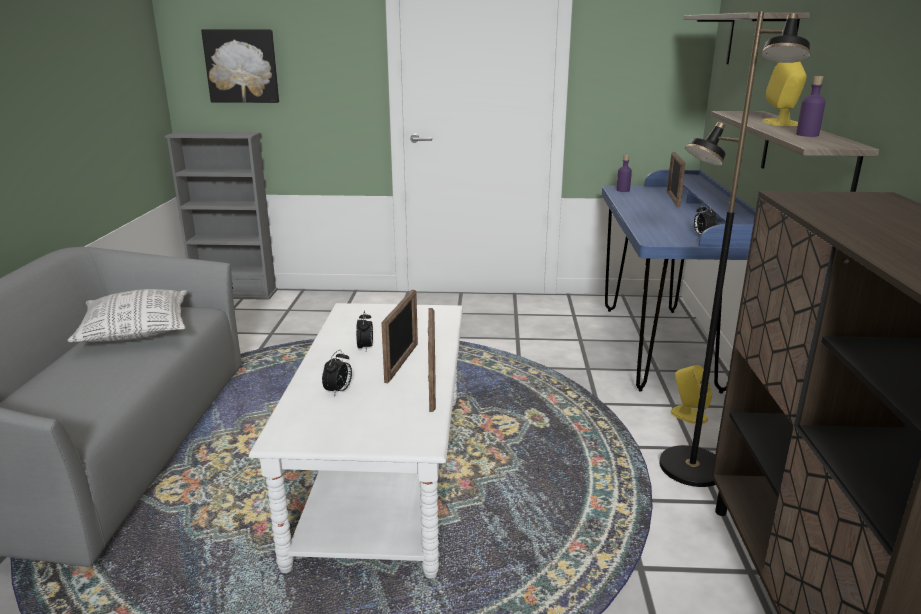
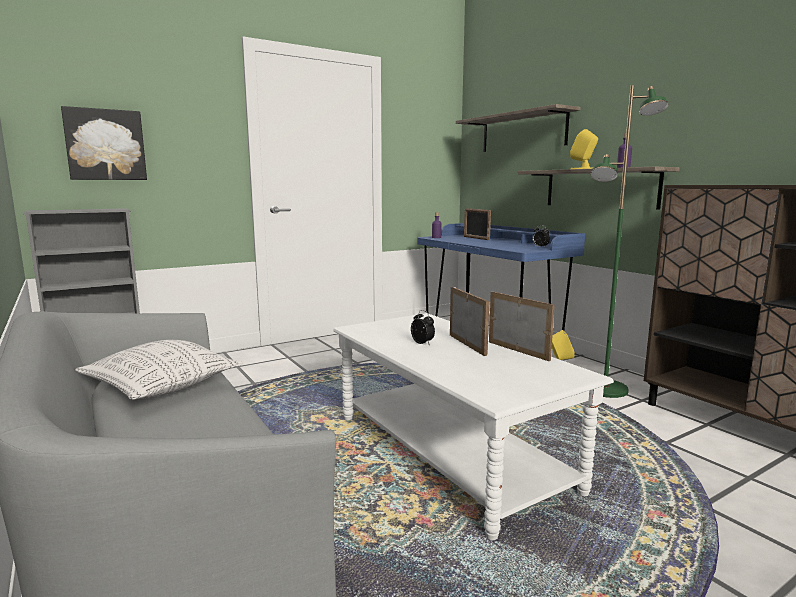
camera: 35 degrees left, 10 degrees down
(338, 391) = (467, 367): alarm clock -> none
(691, 468) = (605, 389): black floor lamp -> green floor lamp

